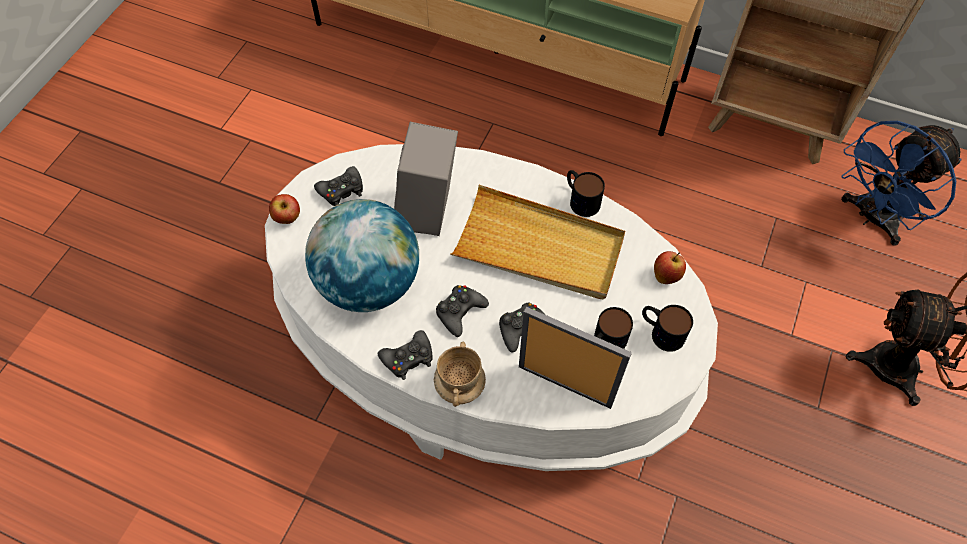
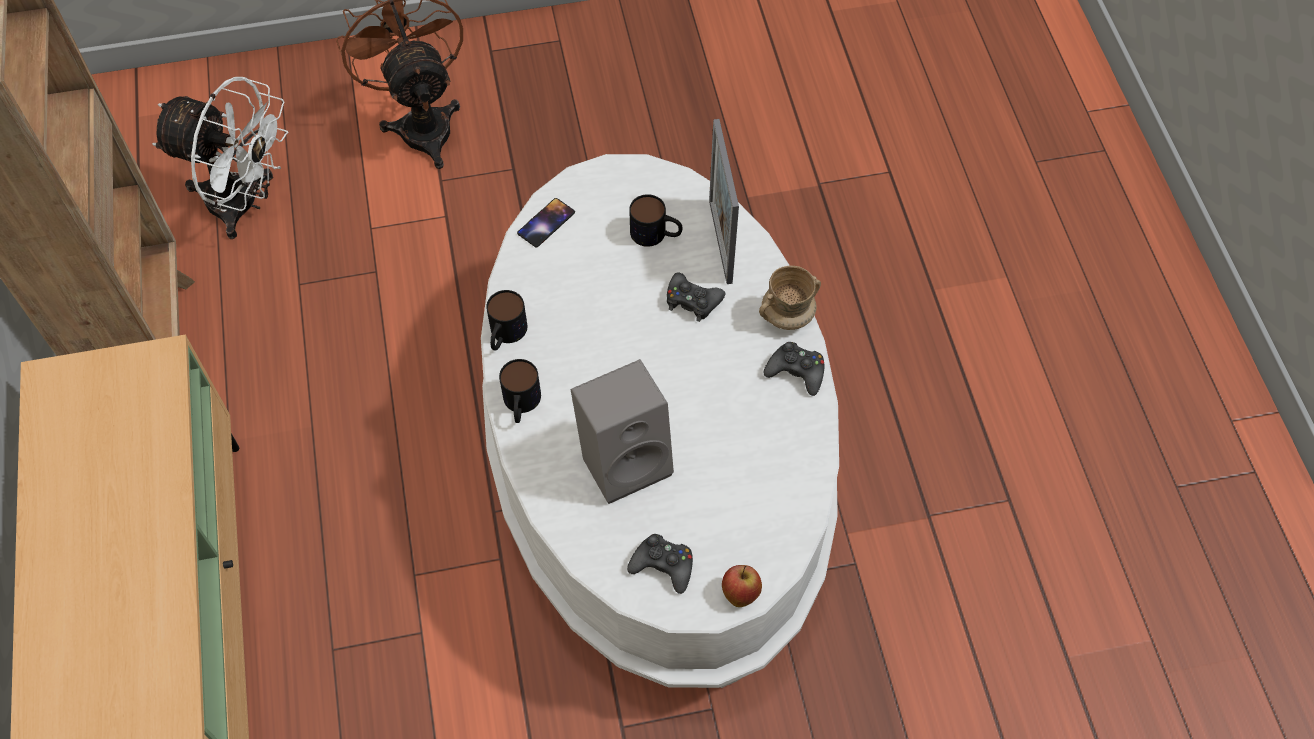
camera: 125 degrees left, 0 degrees up
(369, 283) = (749, 457): globe -> none
(460, 312) = (716, 360): black game controller -> none
(539, 247) = (592, 337): beige tray -> none
(661, 331) = (610, 200): mug -> mug (521, 405)
(666, 275) = (546, 223): apple -> phone
(872, 218) = (245, 204): blue fan -> white fan

